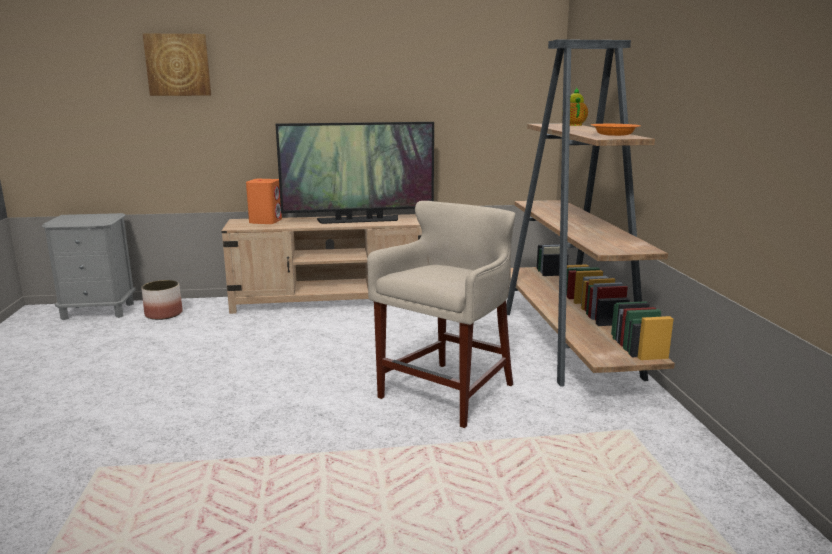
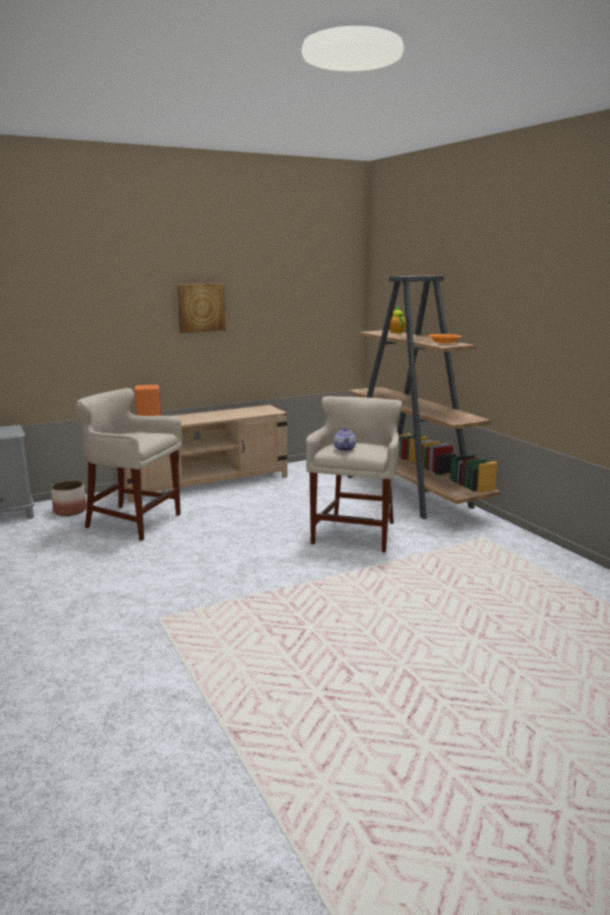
camera: 20 degrees left, 0 degrees up
(178, 65) = (67, 291): picture -> picture (201, 307)
(209, 336) = (133, 522): none -> beige stool
(358, 220) = (225, 414): television -> none
(421, 274) = (345, 449): none -> teapot

